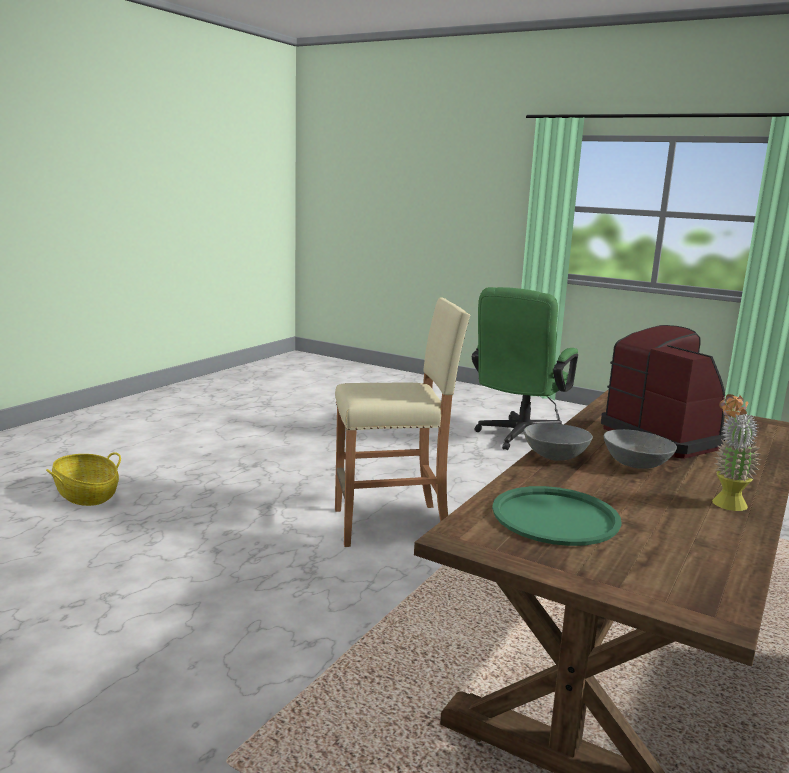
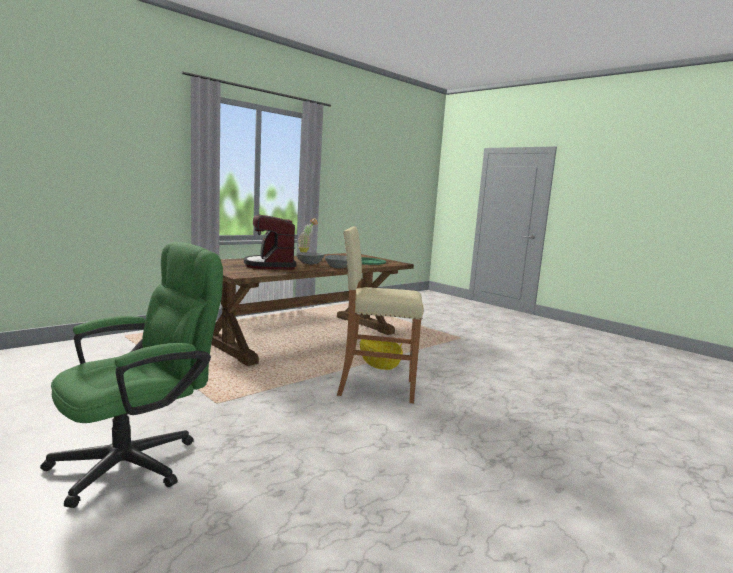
camera: 165 degrees left, 5 degrees down
(86, 495) = (632, 445): basket -> basket (379, 363)

